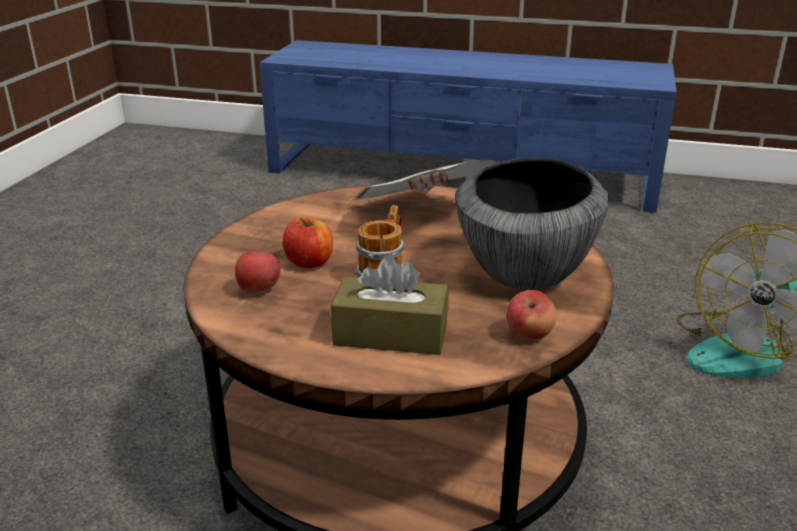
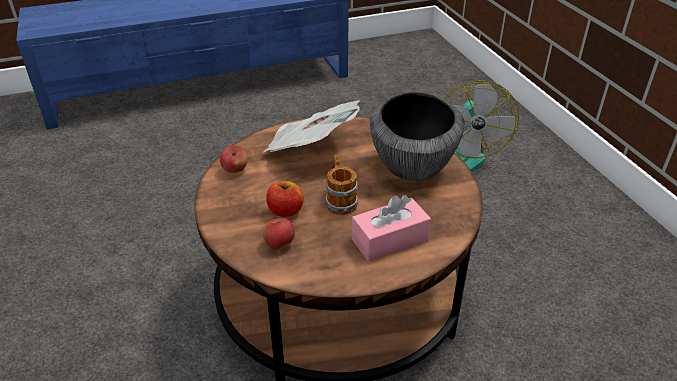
camera: 35 degrees left, 10 degrees up
(390, 334) = (389, 240): brown tissue box -> pink tissue box
(529, 335) = (455, 207): apple -> apple (235, 170)

